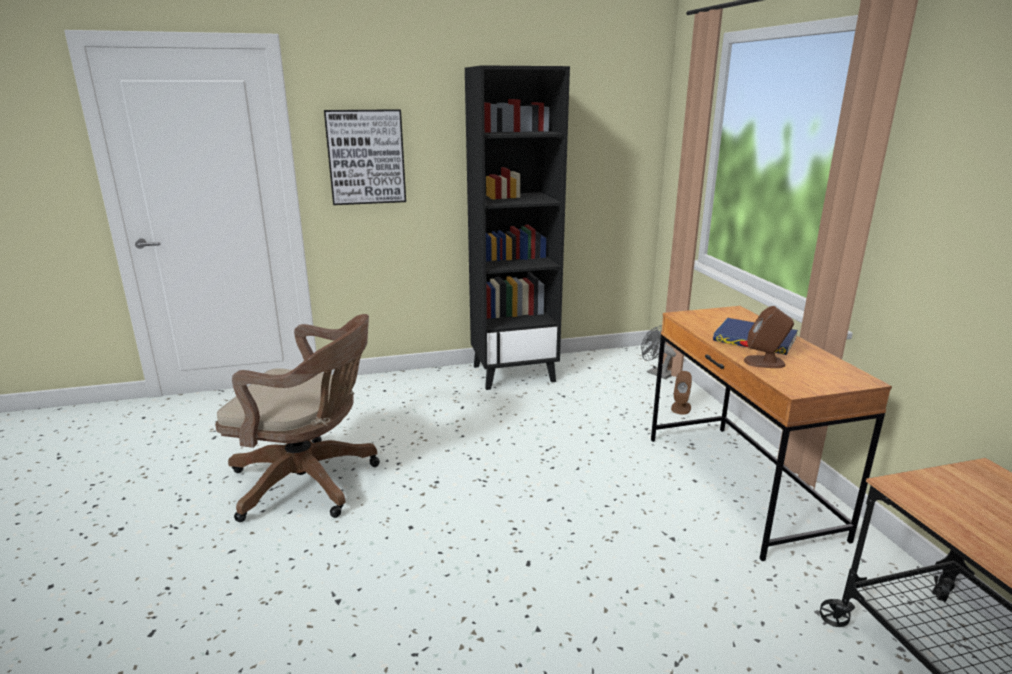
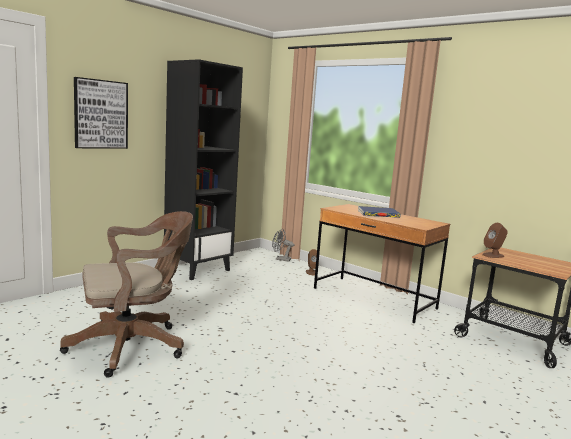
camera: 35 degrees left, 10 degrees down
(765, 362) = (396, 220): brown speaker -> brown speaker (493, 255)

